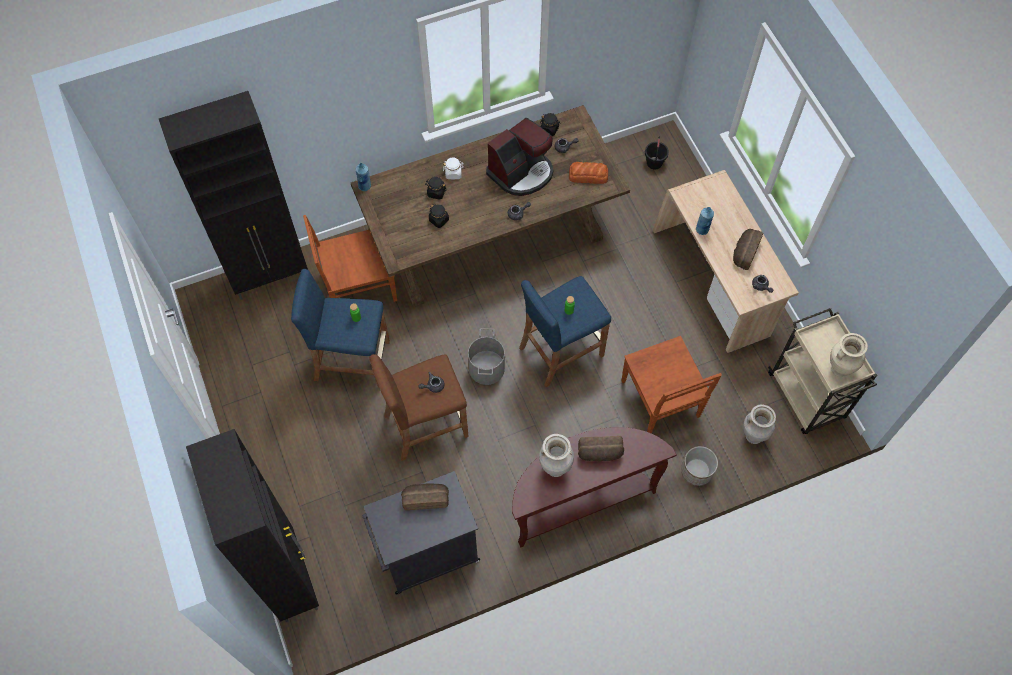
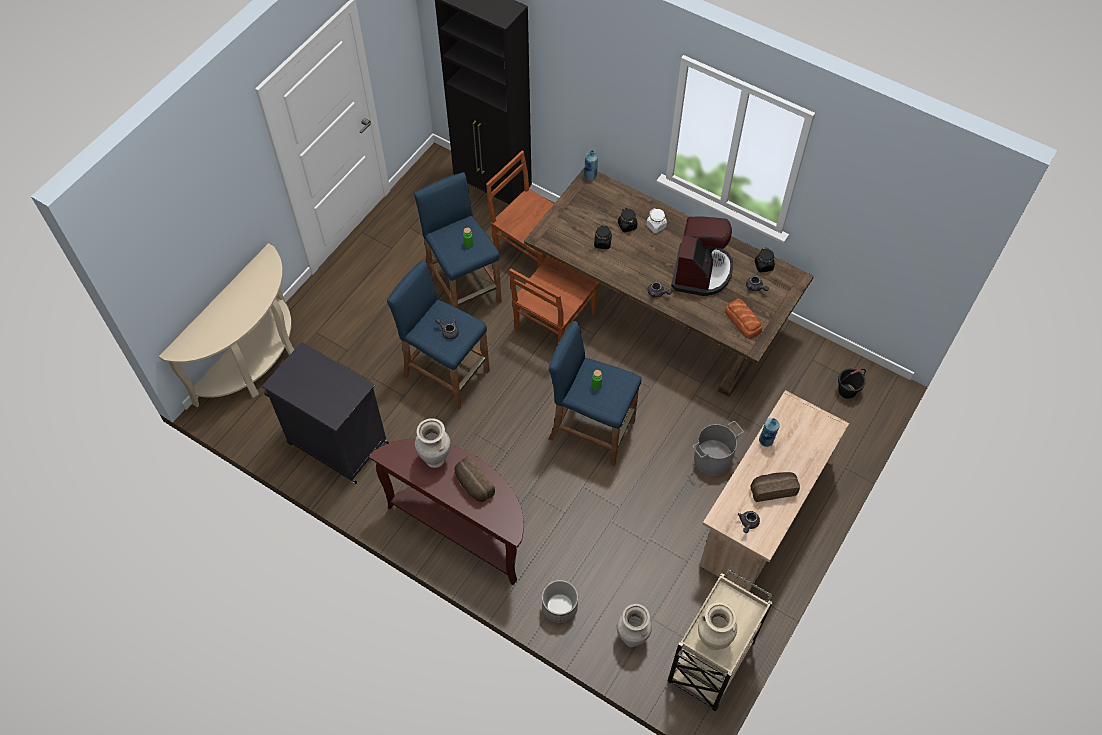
camera: 55 degrees right, 5 degrees down
(290, 577) = (255, 363): black cabinet -> beige console table
(425, 498) = (336, 379): bread -> none
(426, 425) = (446, 373): brown stool -> blue stool
(487, 368) = (531, 385): grey bucket -> grey bucket (713, 459)
(521, 172) = (701, 271): coffee machine -> coffee machine turned 90 degrees counterclockwise
(661, 400) = (606, 537): brown chair -> brown chair (554, 323)

